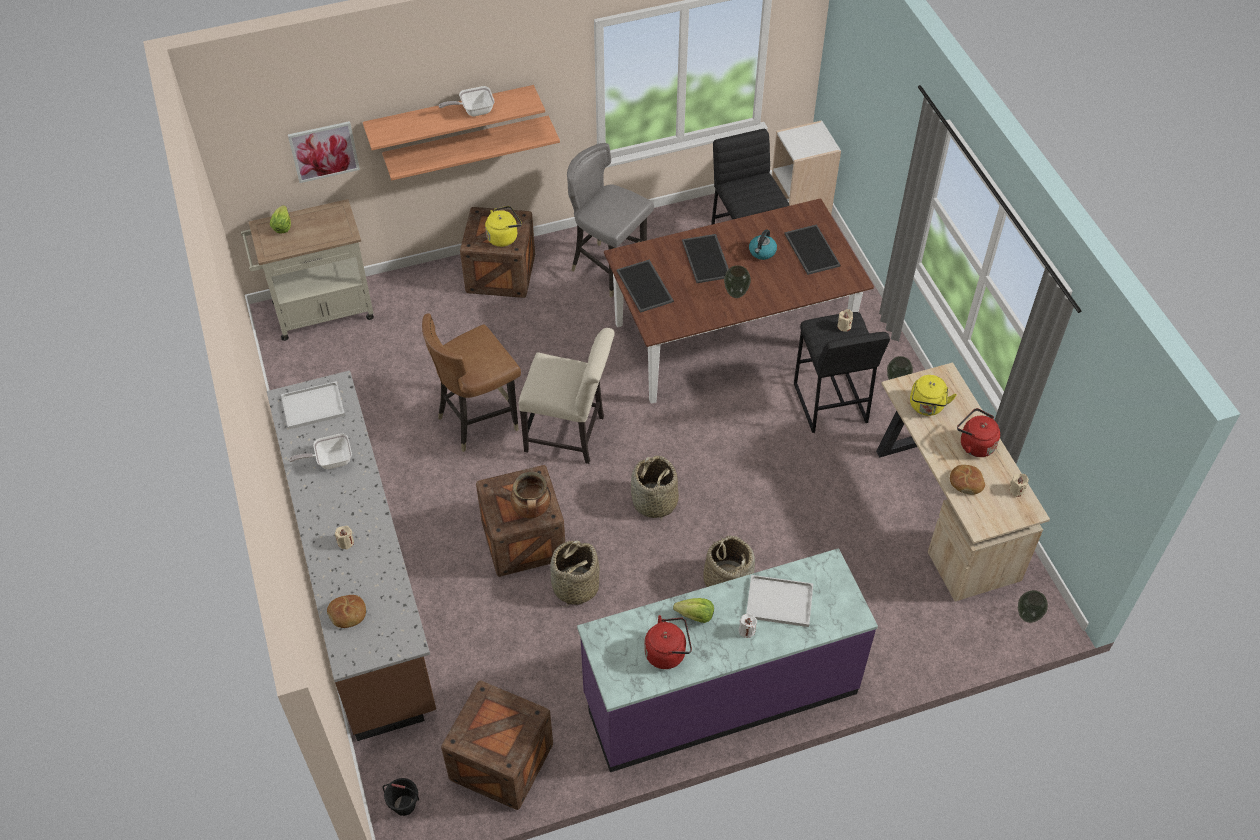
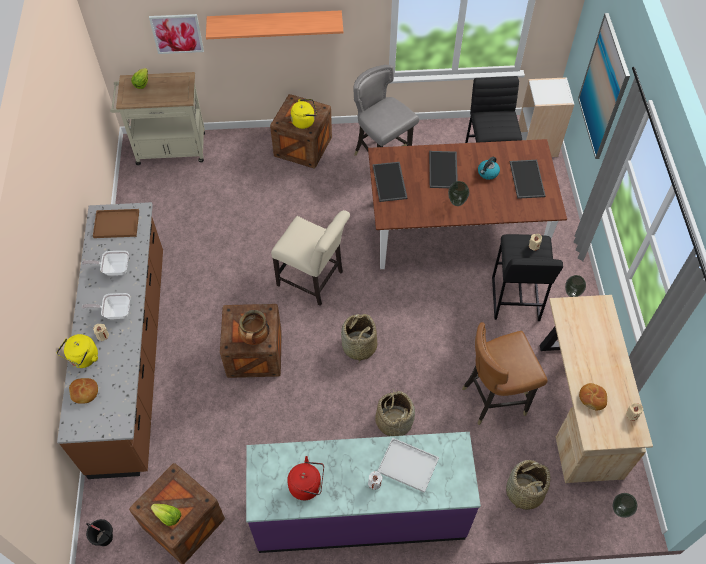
camera: 15 degrees right, 5 degrees up
(312, 407) = (115, 224): white tray -> brown tray
(467, 145) = (287, 48): shelf -> none
(473, 111) = (290, 22): frying pan -> frying pan (115, 312)
(478, 420) = (251, 254): brown chair -> brown chair (494, 398)
(575, 586) = (280, 399): basket -> basket (523, 492)
(695, 616) = (338, 460): lettuce -> lettuce (168, 516)
(879, 121) = (603, 88): none -> picture
(926, 407) = (579, 327): yellow kettle -> yellow kettle (83, 359)
(974, 444) = (609, 367): red kettle -> none

